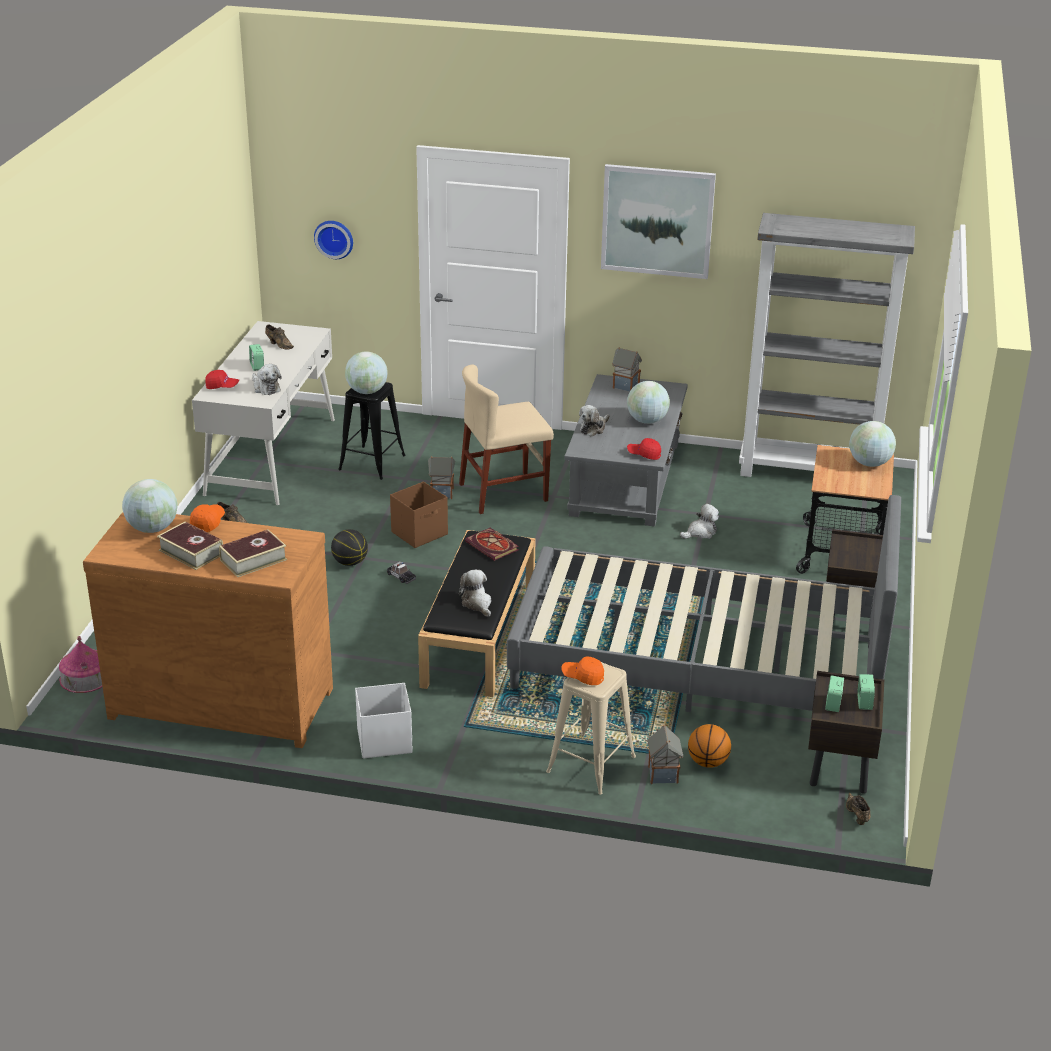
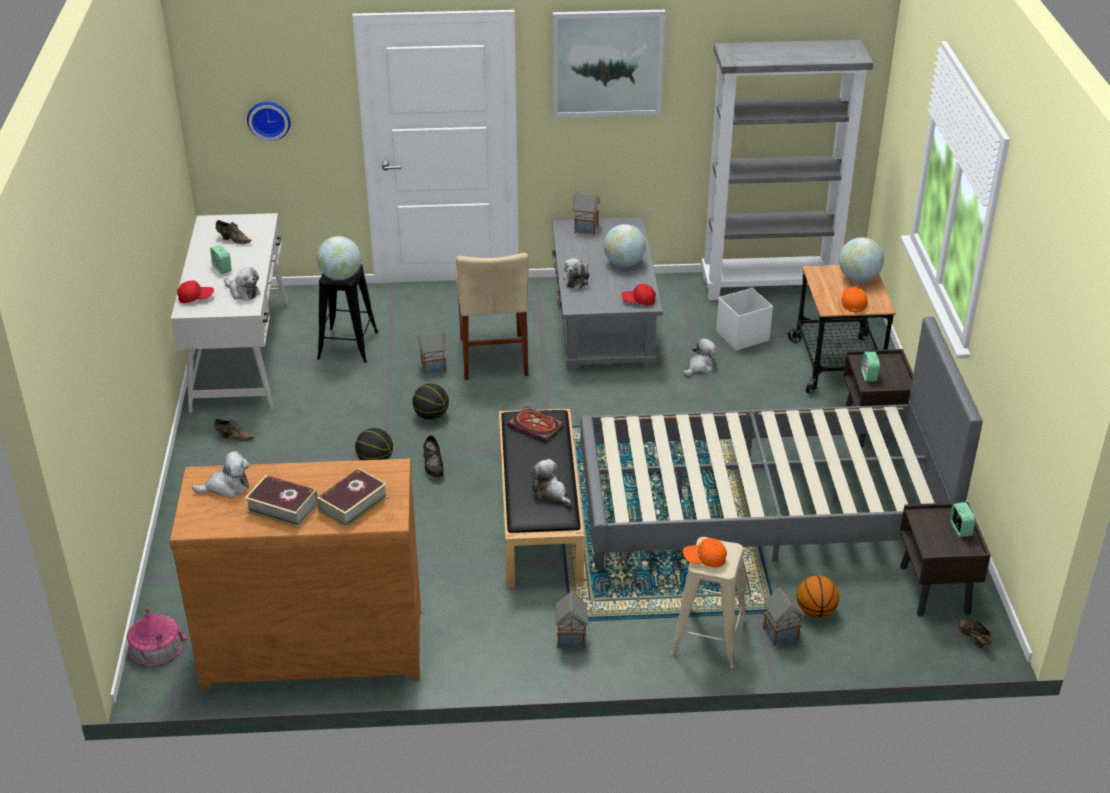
camera: 15 degrees left, 5 degrees up
(152, 528) = (227, 487): globe -> plush toy
(208, 522) = (283, 468): orange cap -> orange cap (853, 303)
(383, 741) = (497, 654): white storage box -> white storage box (741, 336)
(401, 576) = (433, 467): toy car -> black shoe
(420, 533) = (431, 415): brown storage box -> basketball
(458, 741) = (571, 639): none -> toy house
(503, 492) = (493, 356): beige chair -> beige chair turned 60 degrees counterclockwise
(833, 704) = (934, 537): alarm clock -> alarm clock (869, 375)

